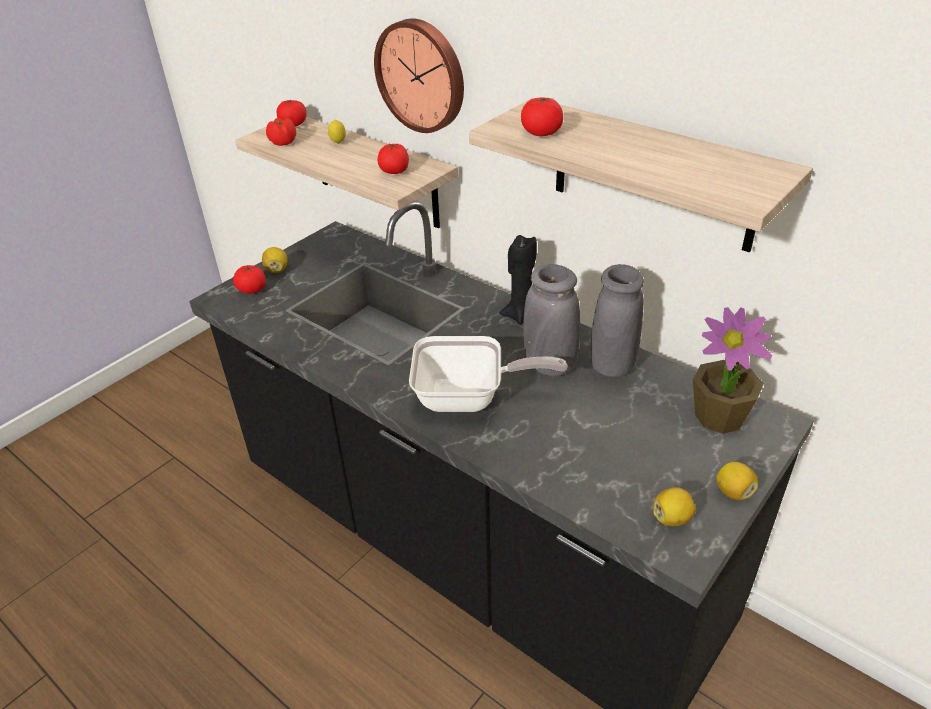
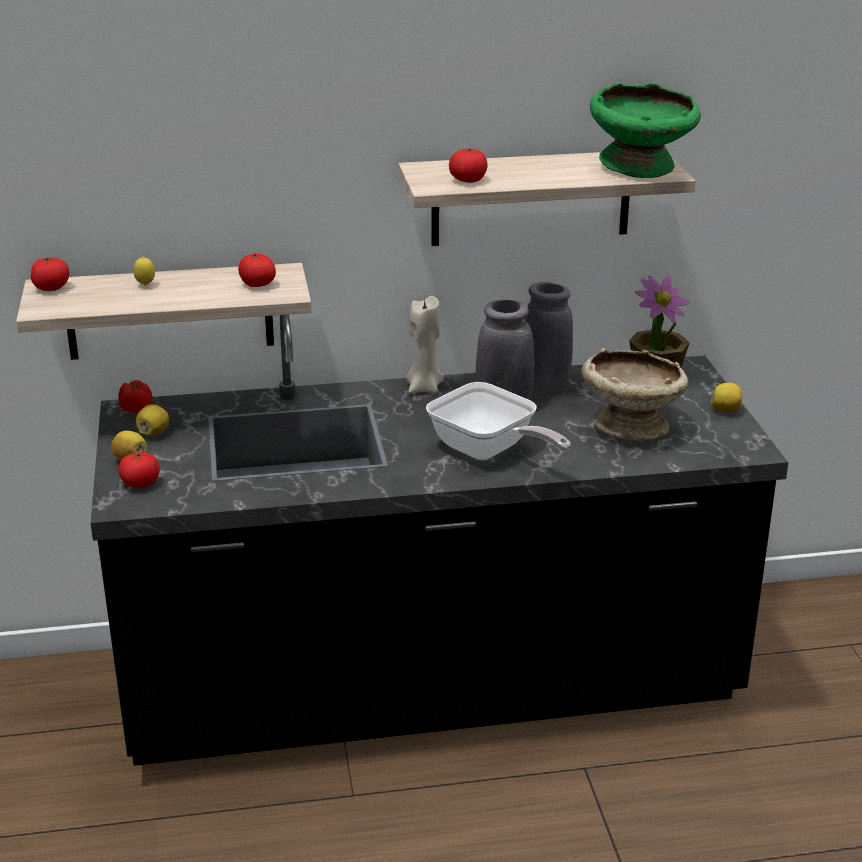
camera: 50 degrees left, 10 degrees down
(283, 142) = (83, 304): tomato -> tomato (135, 409)
(422, 75) = (251, 176): wall clock -> none
(469, 398) = (488, 451): frying pan -> frying pan turned 90 degrees clockwise
(521, 315) = (424, 388): black candle -> beige candle
(613, 449) = (629, 427): none -> beige bowl
(672, 518) = (719, 439): lemon -> lemon (153, 433)
(734, 179) = (641, 167): none -> green bowl

